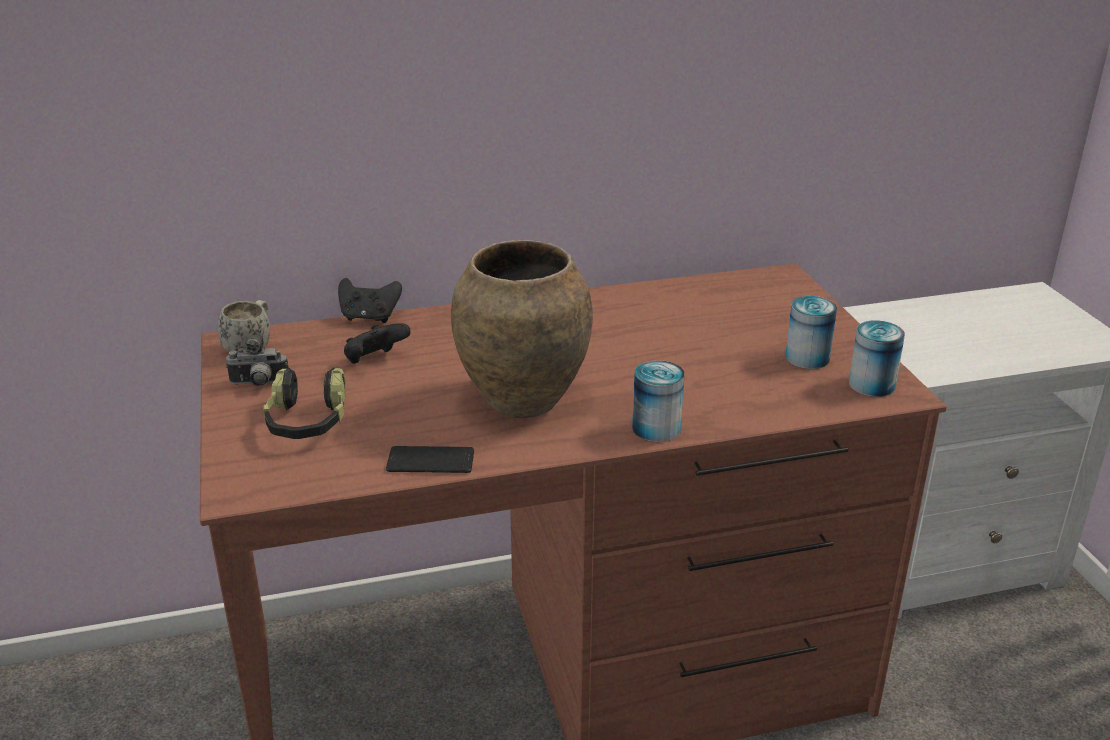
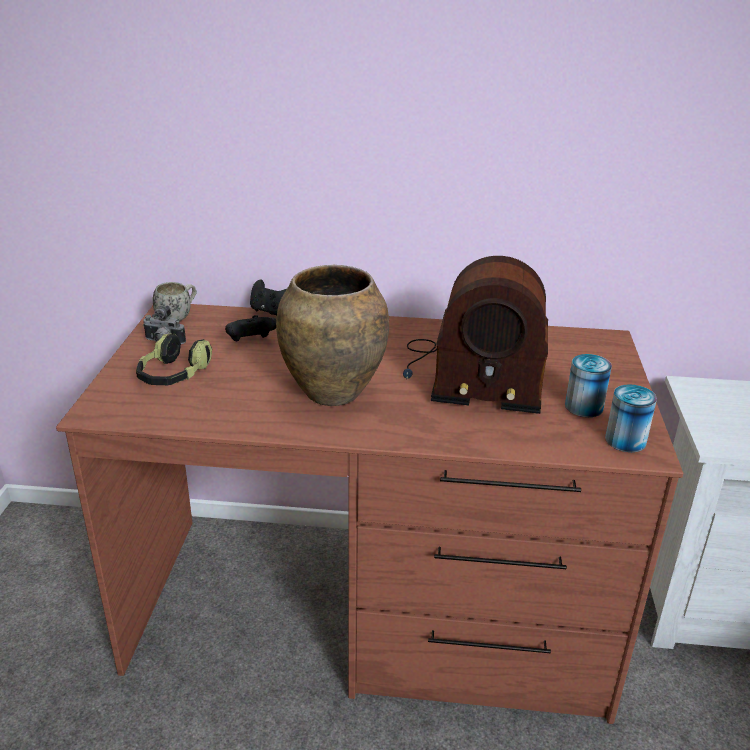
camera: 20 degrees right, 0 degrees up
(430, 461) = (234, 421): phone -> none
(656, 428) = (418, 435): can -> none
(664, 348) = (470, 375): none -> radio

